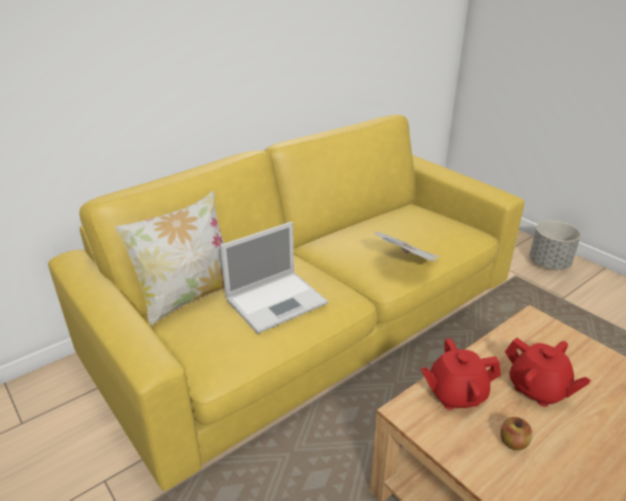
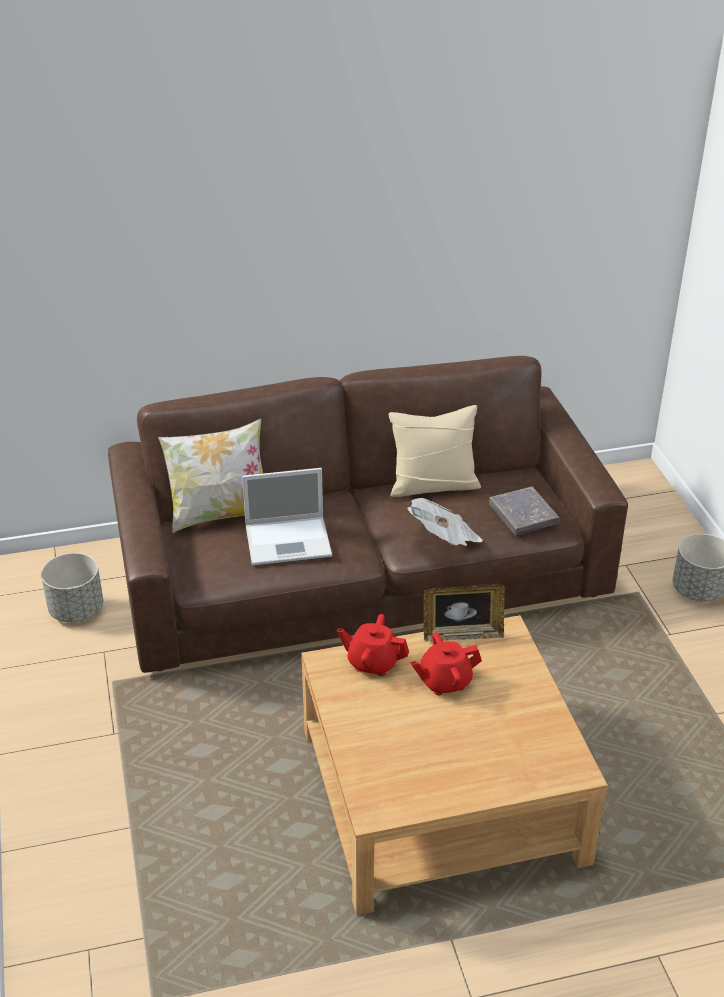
camera: 25 degrees right, 5 degrees up
(53, 442) = (76, 610): none -> grey planter
(312, 319) = (361, 571): yellow sofa -> brown sofa
(357, 229) = (433, 485): none -> beige pillow
(447, 230) = (523, 515): none -> grey book
(504, 337) = (462, 634): none -> picture frame
(513, 442) = (383, 707): apple -> none
(537, 389) = (444, 681): red teapot -> red teapot turned 90 degrees clockwise

